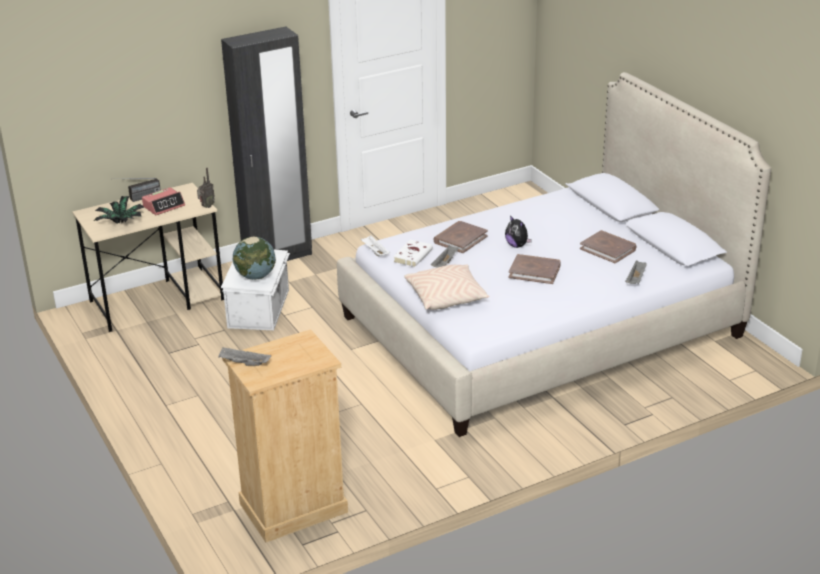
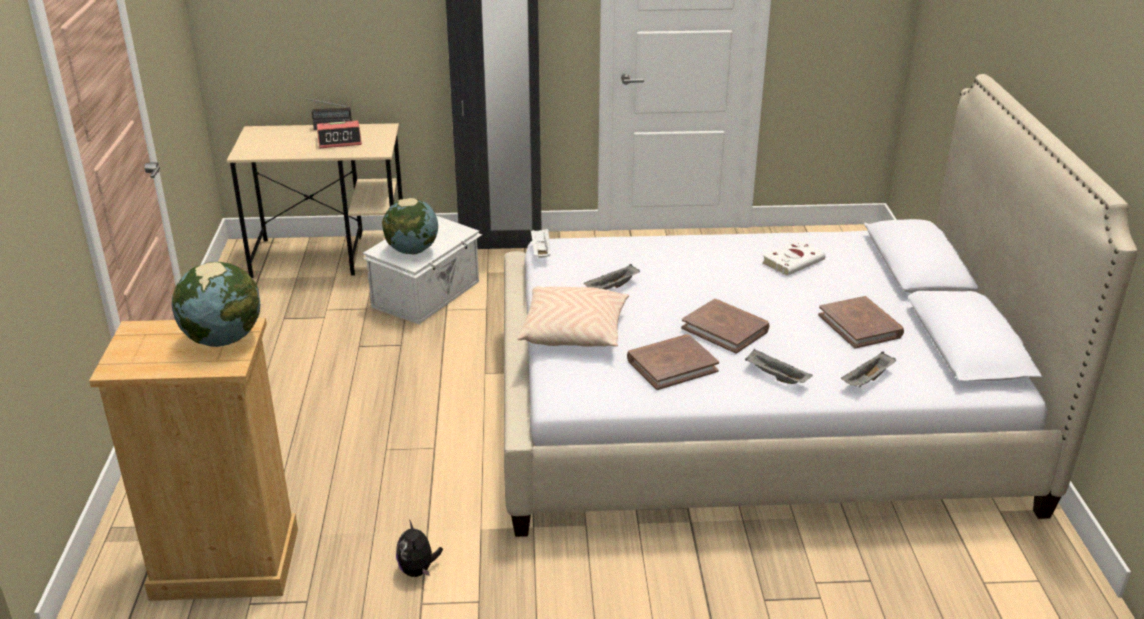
camera: 25 degrees right, 0 degrees up
(121, 223) = (275, 149): potted plant -> none
(206, 207) = (383, 151): radio -> none
(244, 364) = (131, 340): grey tray -> grey tray (775, 377)
(301, 348) = (223, 339): none -> globe
(413, 255) = (581, 267): white book -> white book (794, 261)
(460, 239) = (661, 261): brown book -> brown book (672, 365)
(517, 245) = (732, 288): plush toy -> plush toy (418, 570)

